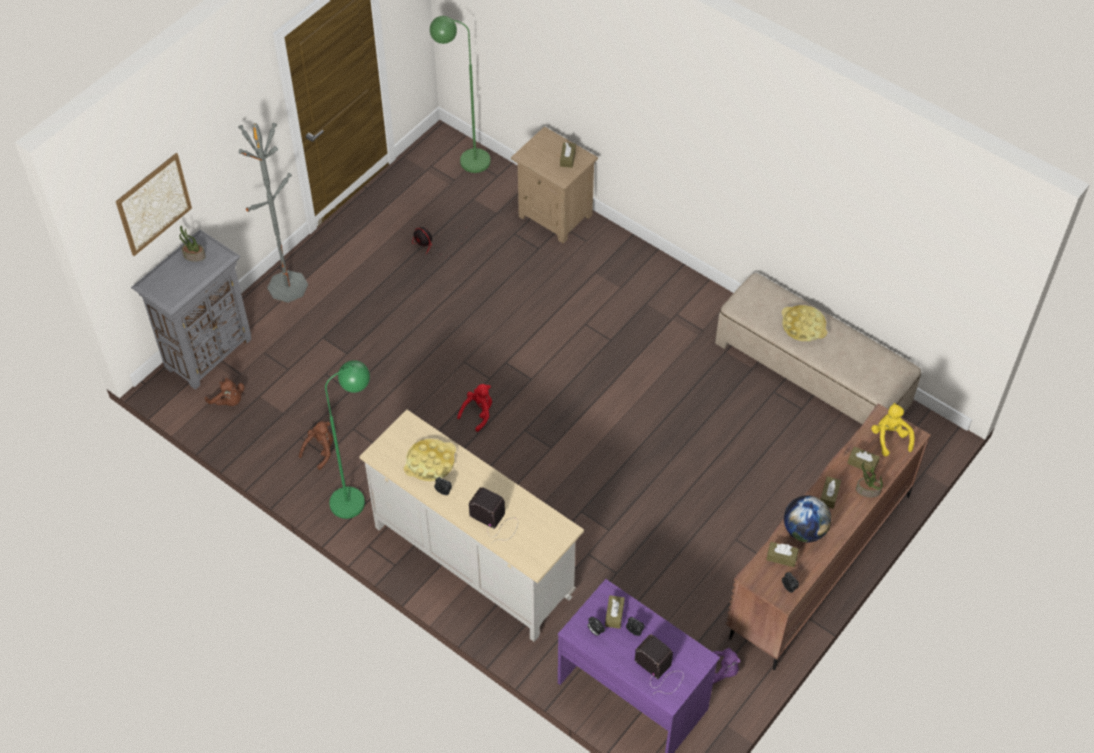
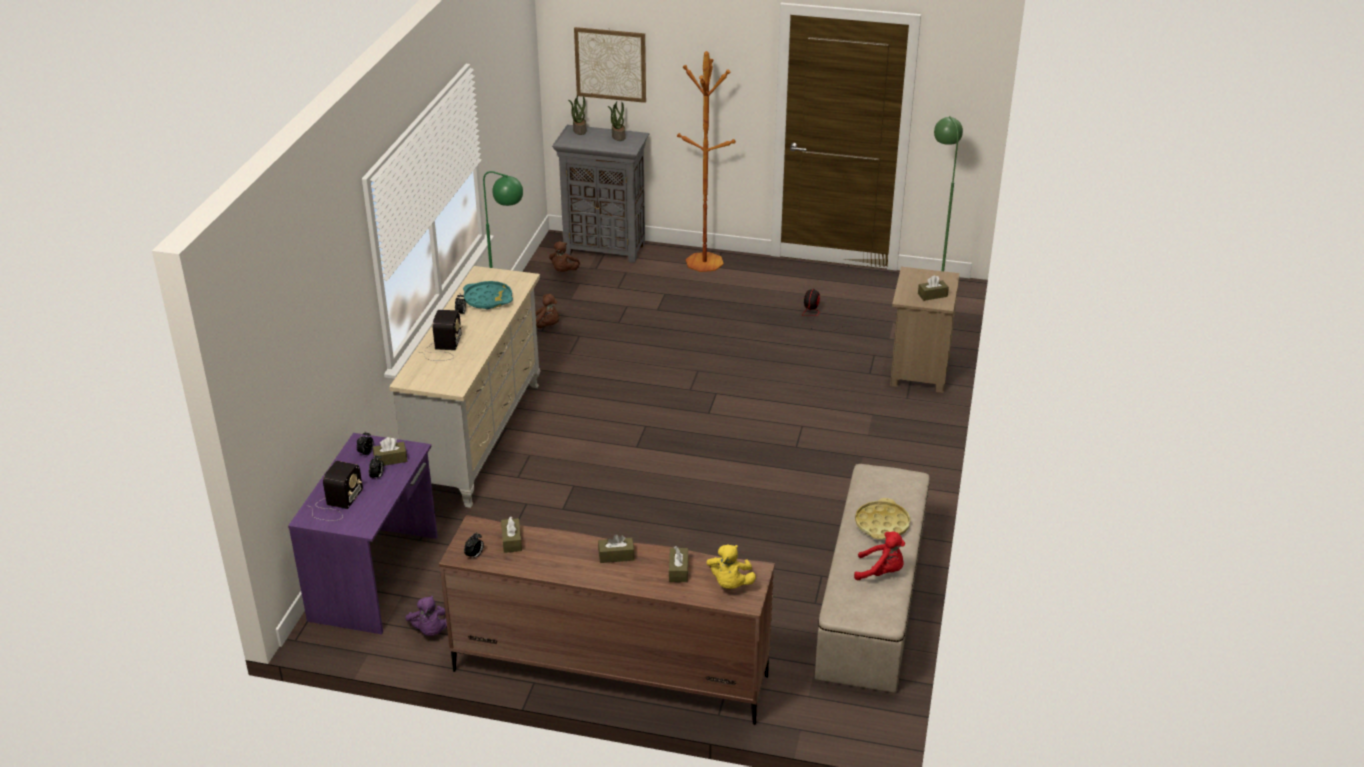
camera: 65 degrees right, 20 degrees down
(287, 286) = (704, 262): grey clothes rack -> orange clothes rack
(430, 463) = (488, 299): yellow tray -> turquoise tray
(478, 413) = (645, 395): red plush toy -> red plush toy (881, 572)
(804, 530) = (557, 548): globe -> none
(867, 491) = (641, 583): potted plant -> potted plant (579, 130)
(890, 438) = (730, 584): yellow plush toy -> yellow plush toy turned 135 degrees clockwise

